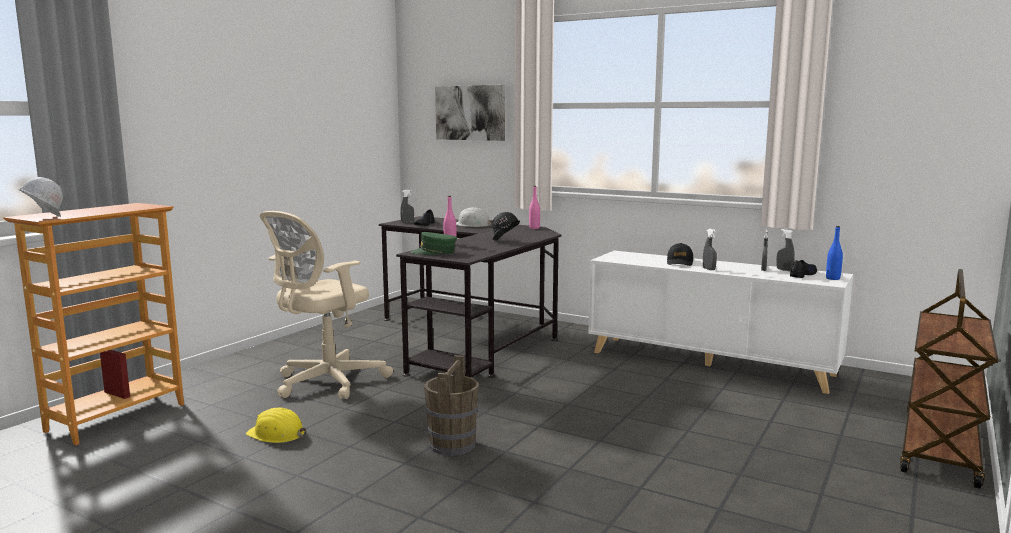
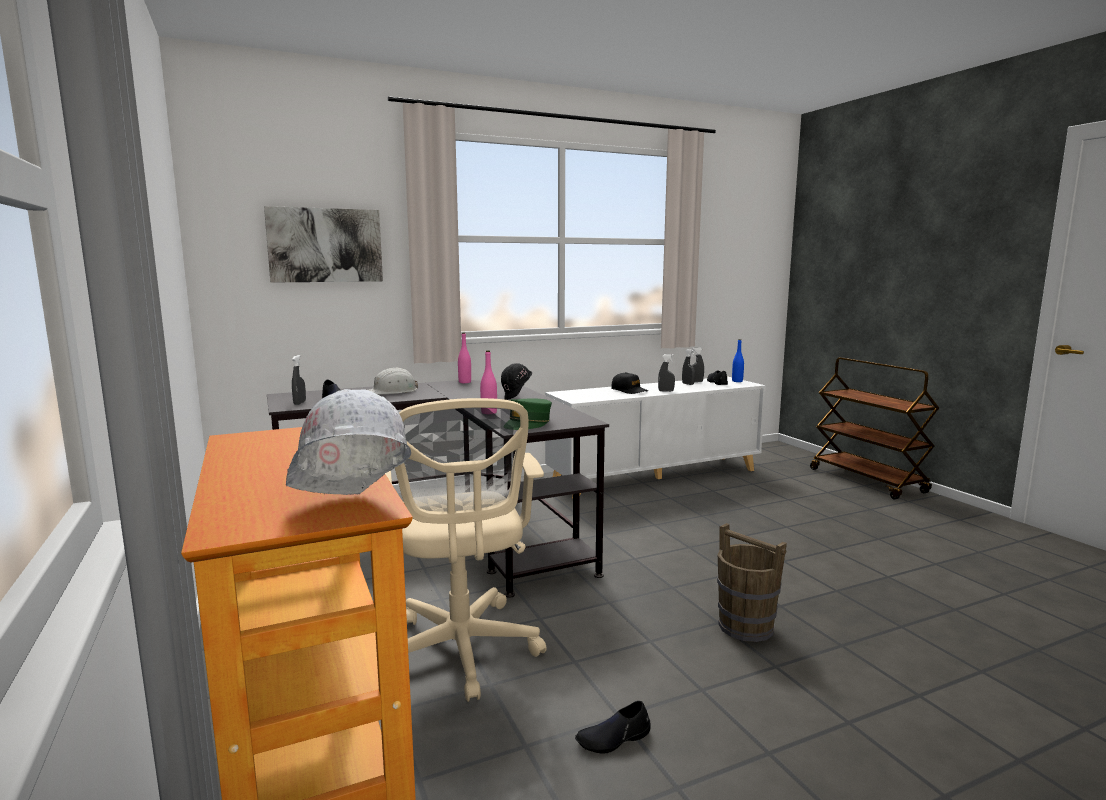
camera: 55 degrees left, 0 degrees up
(276, 434) = (613, 738): yellow hard hat -> black shoe

